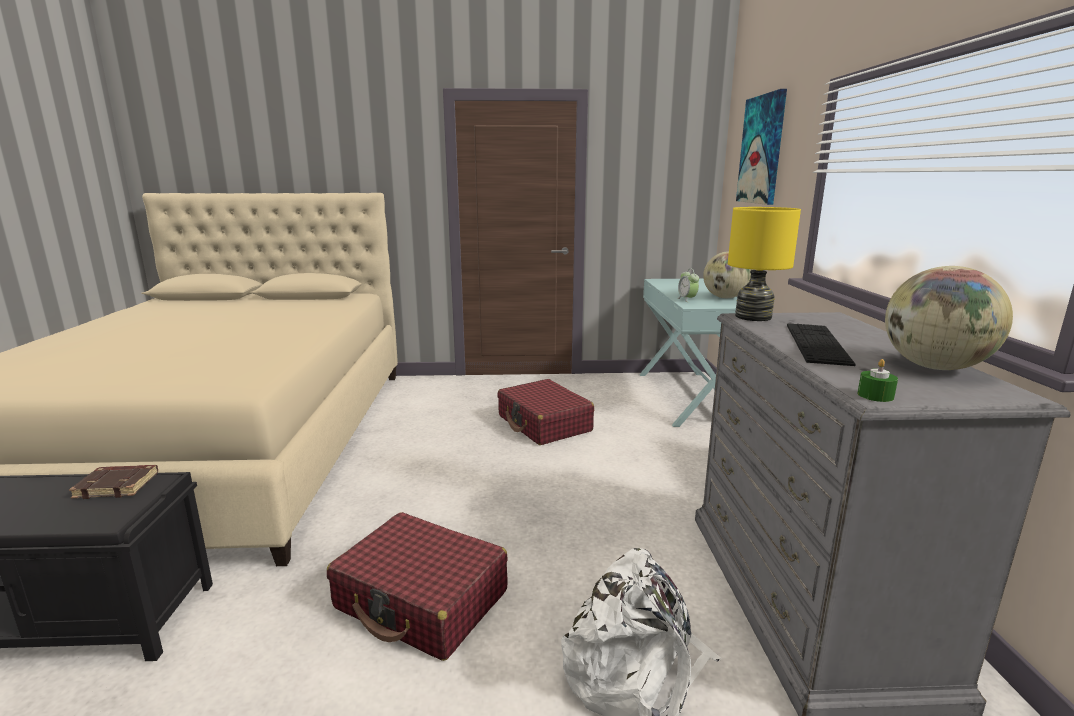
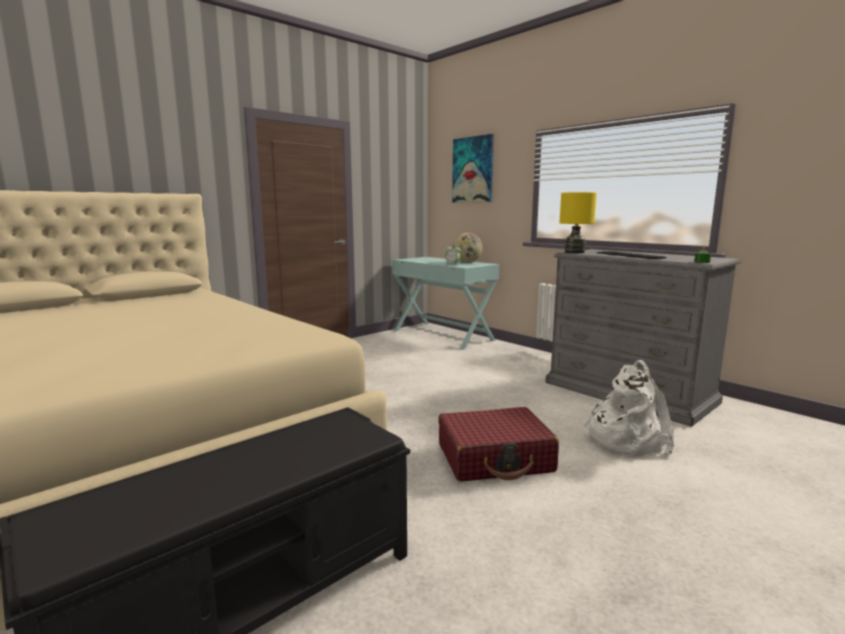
camera: 40 degrees left, 5 degrees down
(118, 485) = (319, 427): brown book -> none
(544, 424) = (388, 366): red suitcase -> none
(934, 367) = (683, 256): globe -> none

